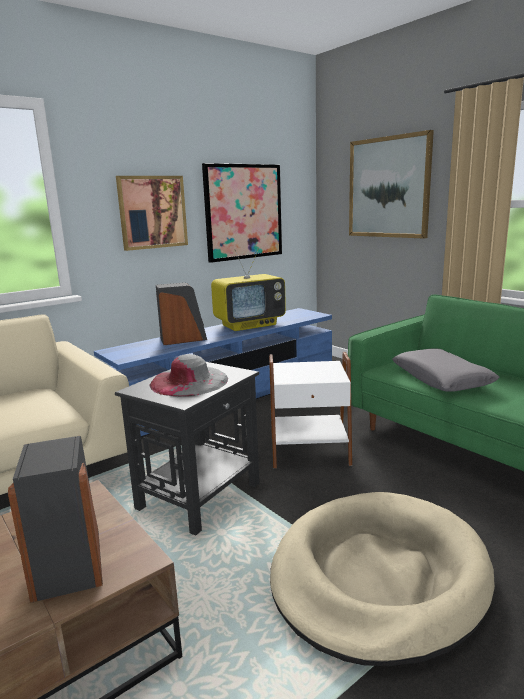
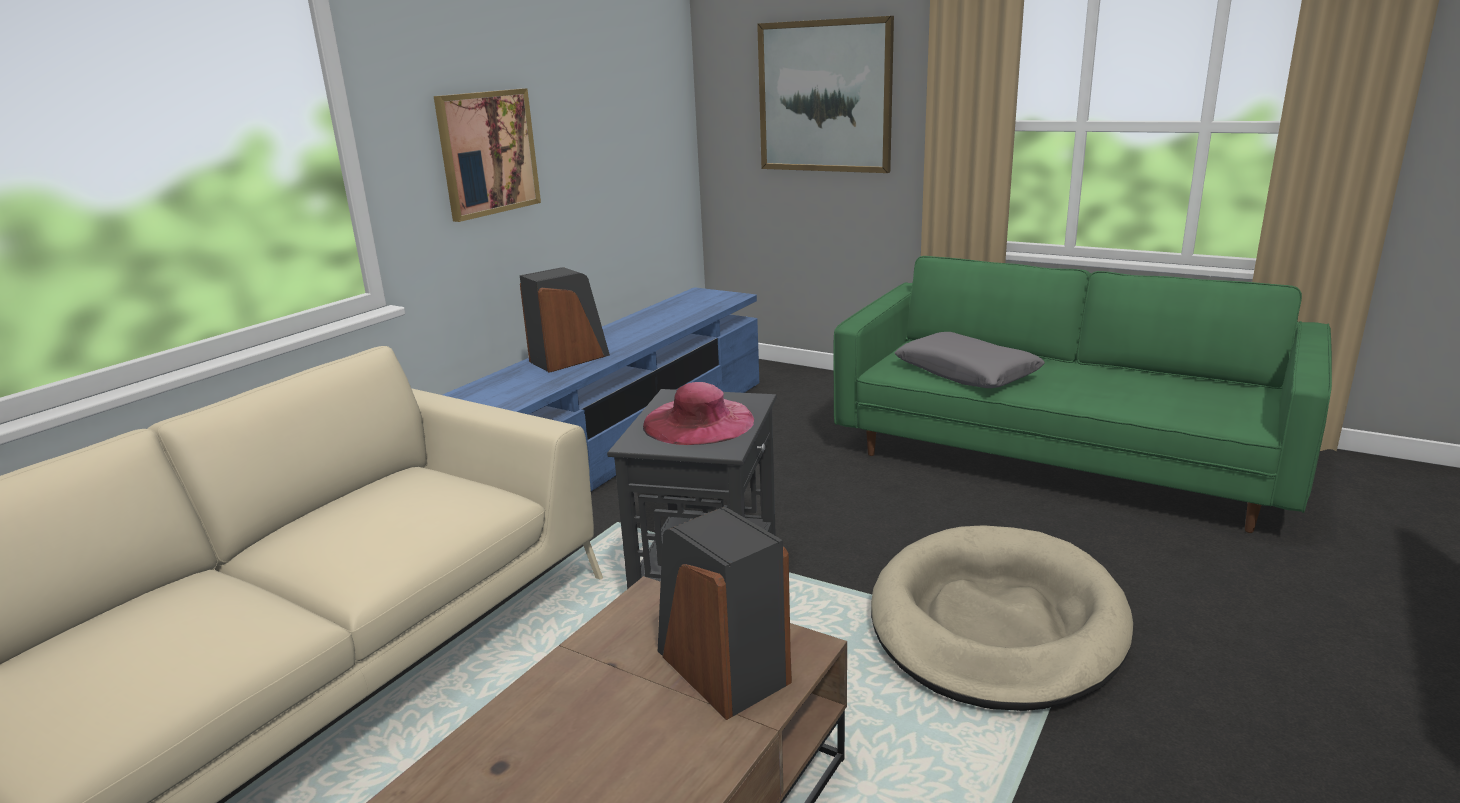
camera: 20 degrees left, 5 degrees up
(189, 381) = (698, 421): grey hat -> pink hat
(243, 212) = (607, 140): picture -> none
(249, 325) = (649, 323): television -> none
(310, 452) = (812, 499): white side table -> none

